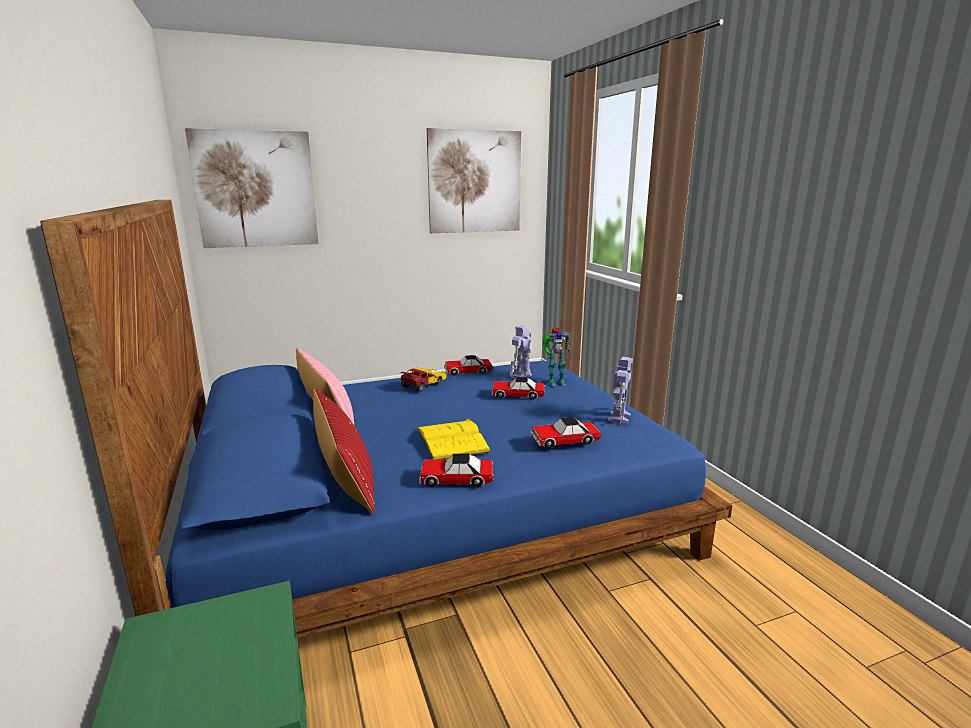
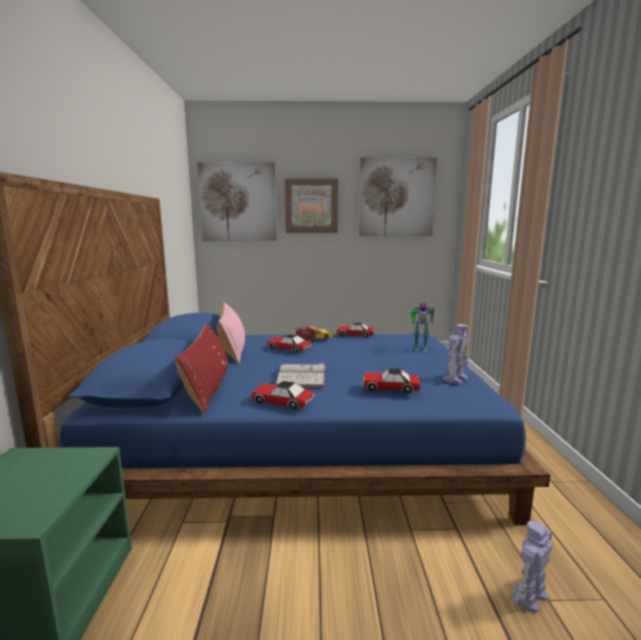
camera: 20 degrees right, 5 degrees down
(364, 194) = (311, 206): none -> picture
(452, 440) = (301, 376): yellow book -> white book
(517, 395) = (380, 353): toy car -> toy car (288, 348)
(520, 376) = (394, 342): toy robot -> toy robot (529, 596)

